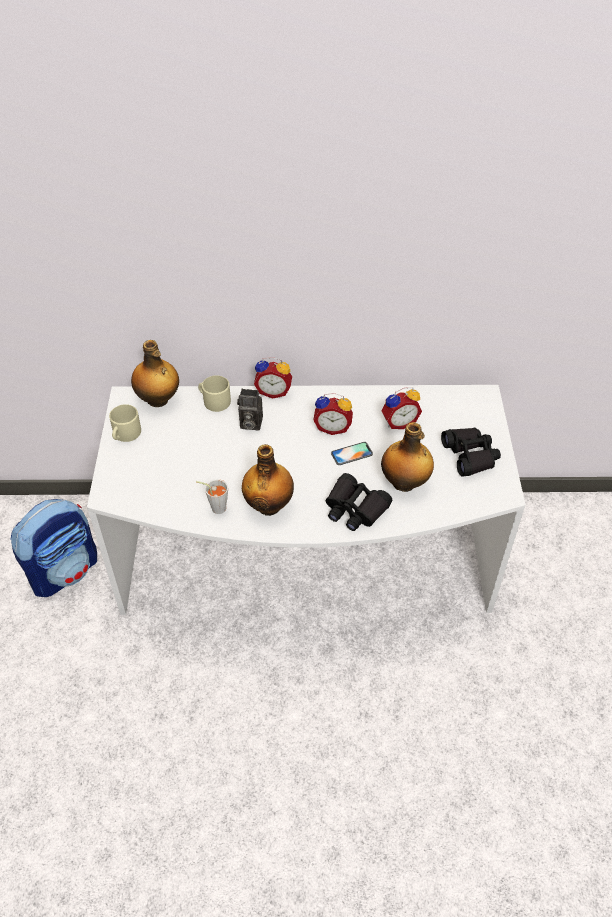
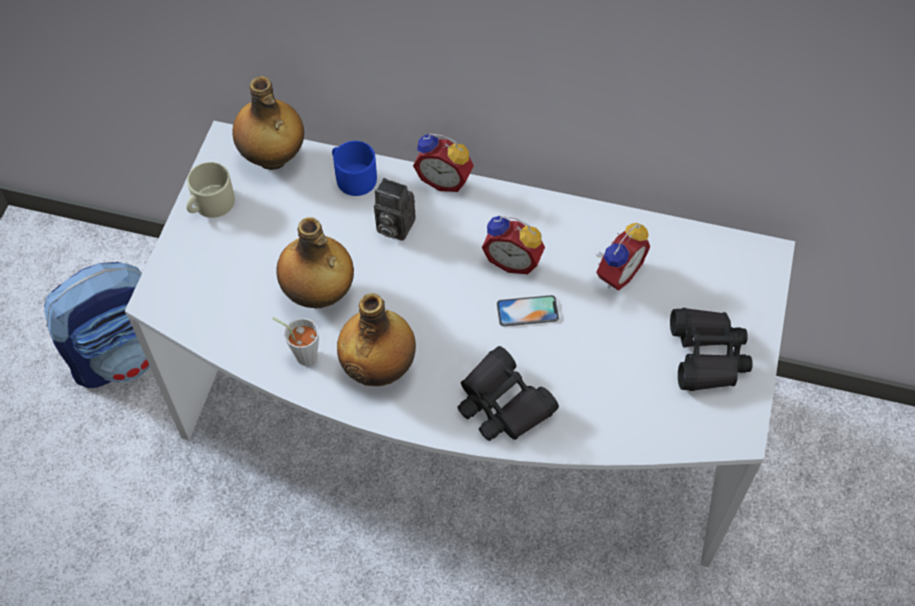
camera: 15 degrees right, 10 degrees up
(214, 401) = (352, 176): beige mug -> blue mug
(398, 422) = (616, 273): alarm clock -> alarm clock turned 45 degrees counterclockwise
(405, 483) = (591, 379): bottle -> bottle (319, 295)

